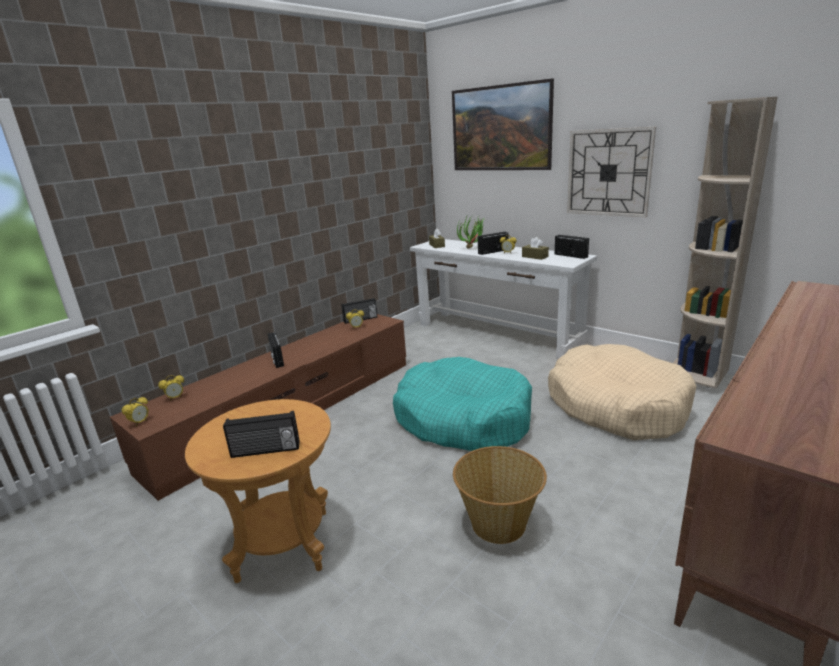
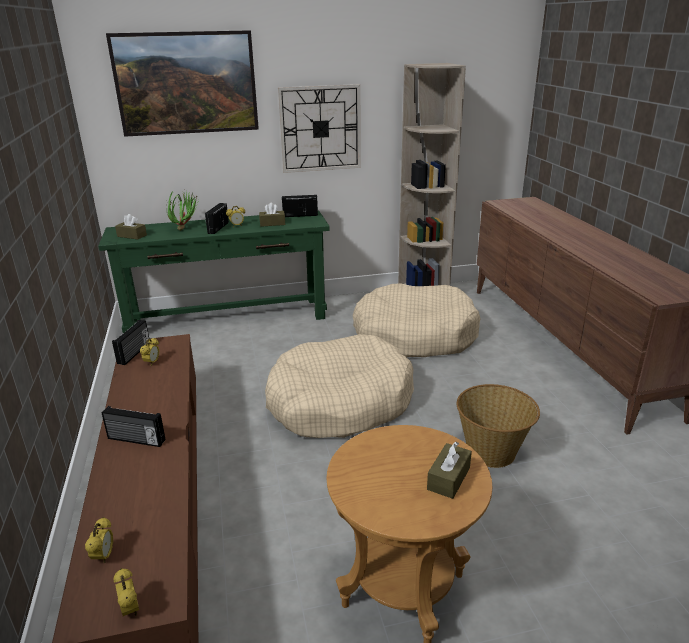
camera: 55 degrees left, 5 degrees up
(265, 450) = (448, 478): radio -> brown tissue box
(463, 419) = (339, 402): turquoise dog bed -> beige dog bed
(496, 333) = (228, 319): white console table -> green console table

